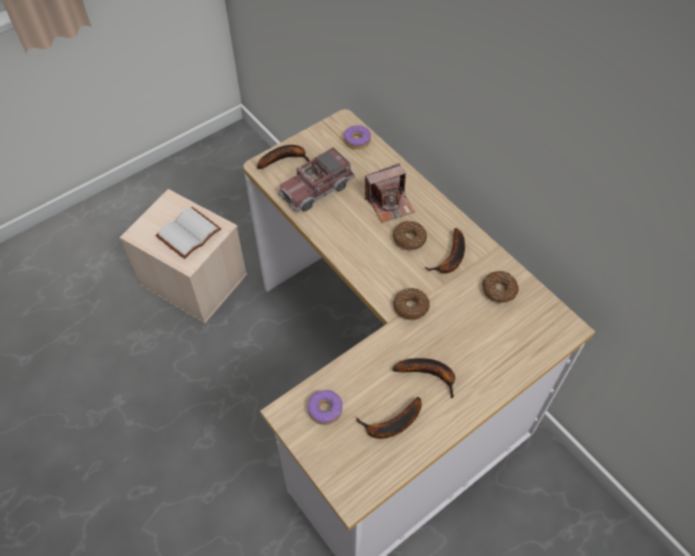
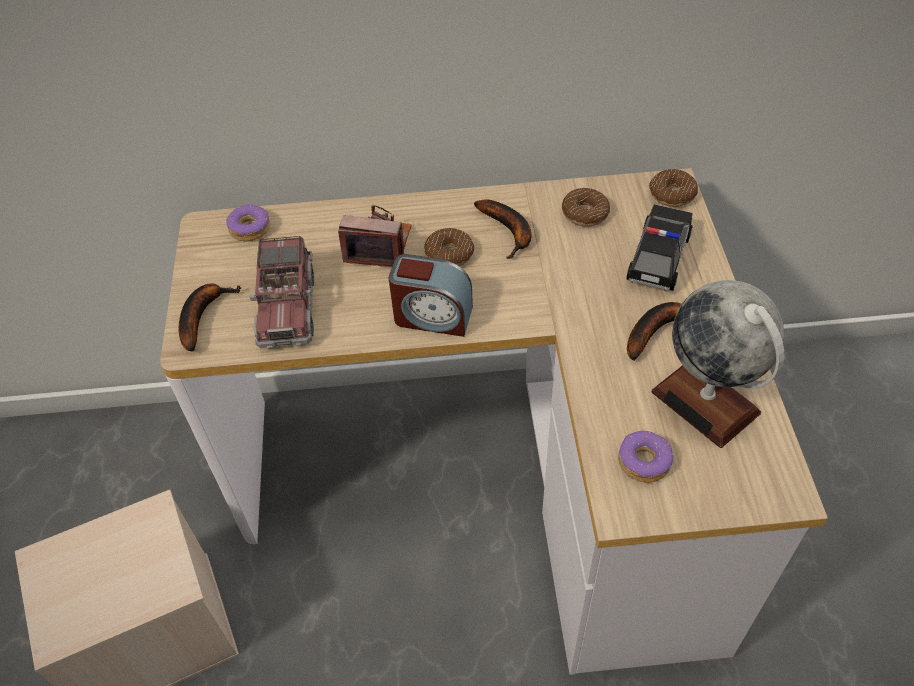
camera: 55 degrees left, 5 degrees down
(189, 235) = (128, 562): white book -> none
(356, 256) = (432, 316): none -> alarm clock
(389, 203) = (378, 246): camera -> camera turned 90 degrees counterclockwise
(391, 425) = (705, 402): banana -> globe
(411, 307) = (550, 301): donut -> donut (672, 194)
(491, 348) = (658, 259): none -> toy car

